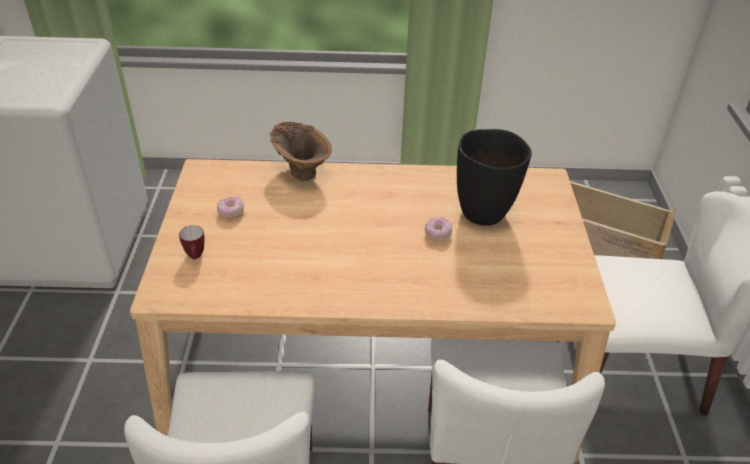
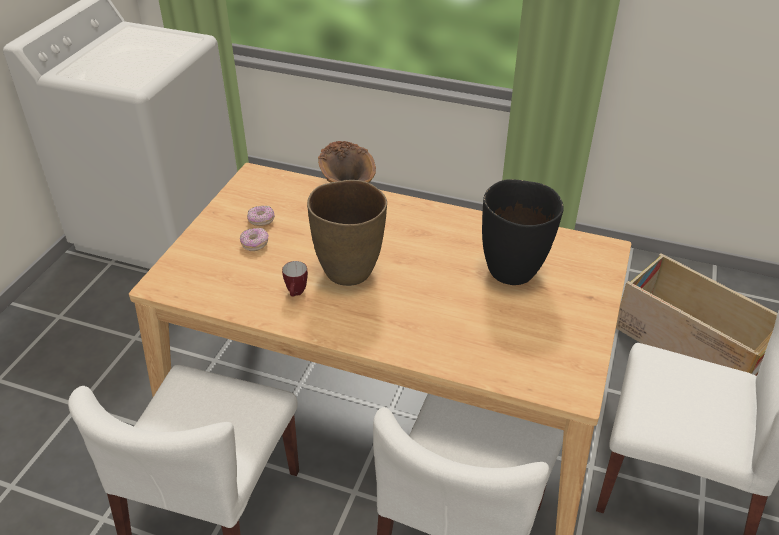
camera: 20 degrees right, 0 degrees up
(196, 257) = (209, 256): mug -> mug (296, 294)
(340, 242) = (349, 271): none -> brown vase
(437, 234) = (452, 282): donut -> donut (255, 244)

